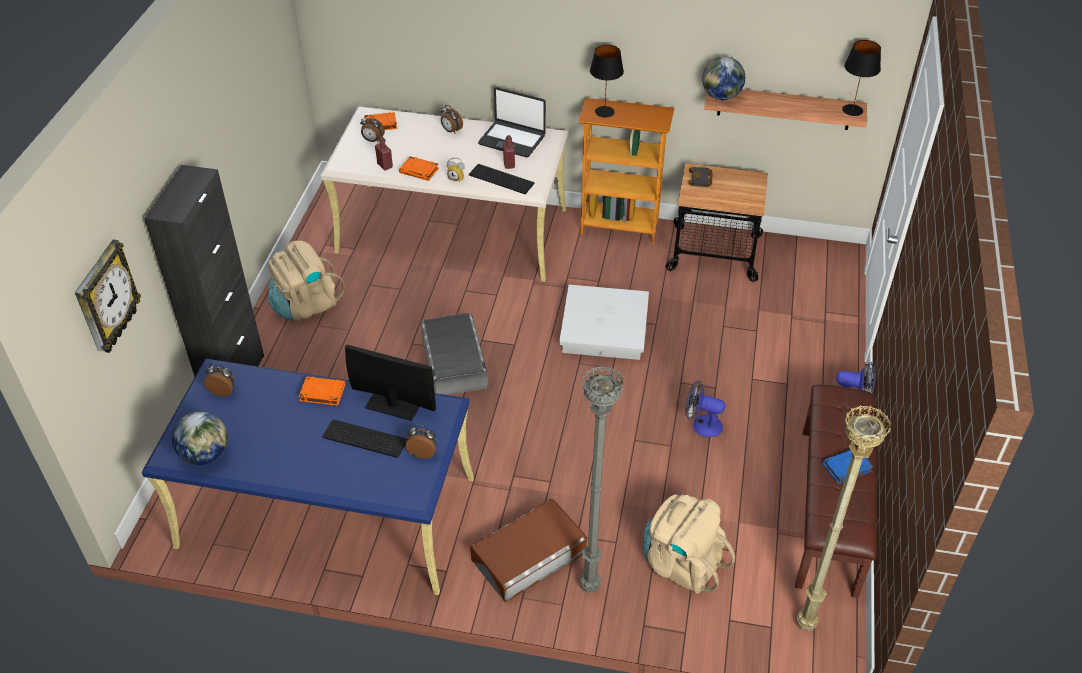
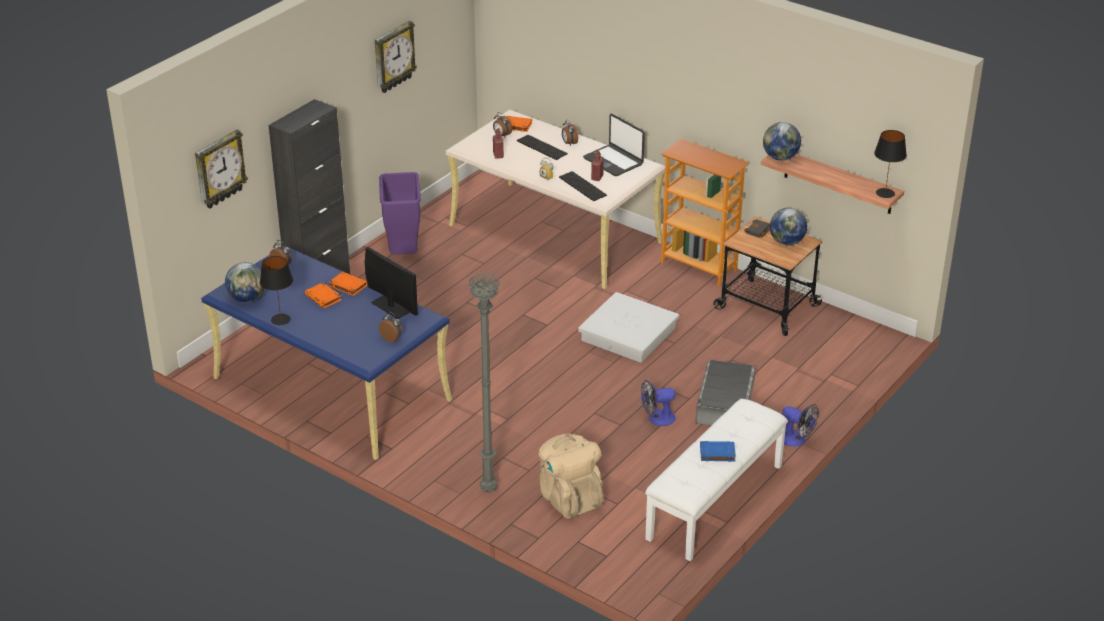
camera: 25 degrees right, 10 degrees down
(240, 82) = (393, 57): none -> wall clock
(306, 305) = (403, 254): beige backpack -> purple trash can
(363, 439) = (356, 320): keyboard -> keyboard (540, 147)
(419, 171) = (522, 165): orange book -> orange book (323, 298)
(454, 361) = (491, 322): grey storage box -> grey storage box (724, 402)
(529, 556) = (457, 458): brown storage box -> none
(604, 111) = (688, 151): black table lamp -> black table lamp (280, 319)
(701, 424) = (657, 419): fan -> fan turned 60 degrees counterclockwise
(736, 184) = (786, 242): none -> globe
(804, 625) = (633, 563): beige floor lamp -> none
(829, 509) = (715, 502): brown bench -> white bench

